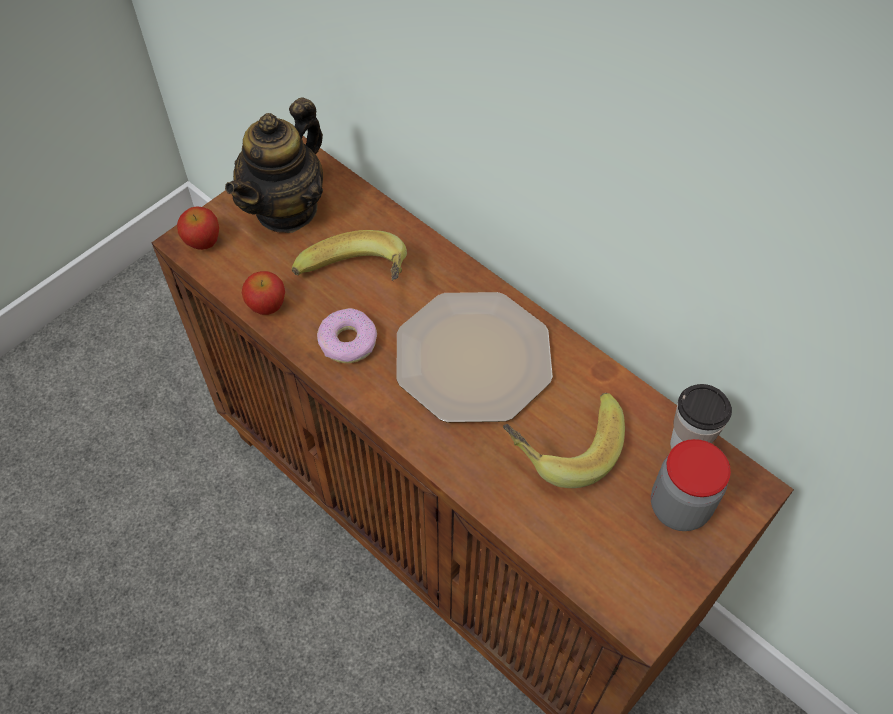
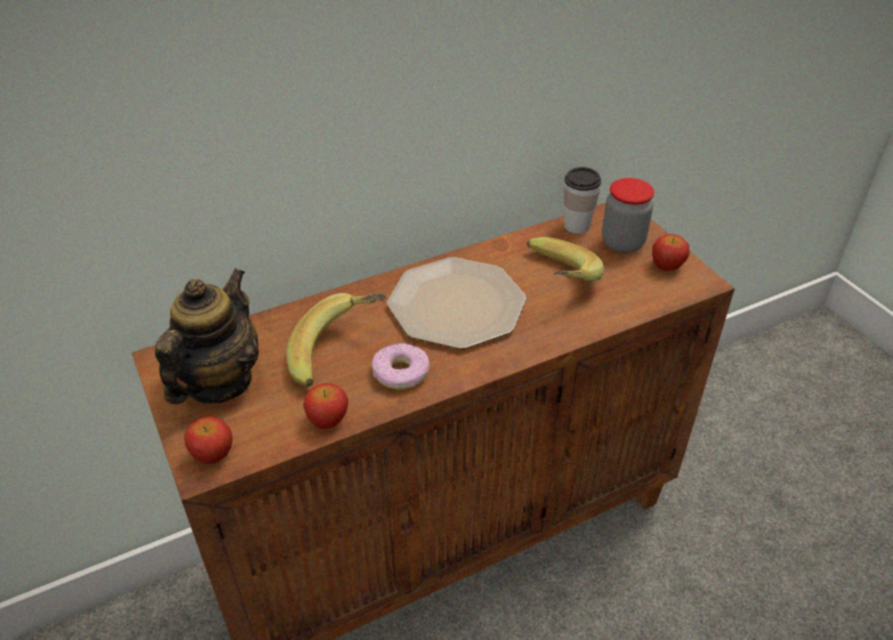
camera: 70 degrees left, 15 degrees down
(287, 209) = (218, 382): teapot -> teapot turned 120 degrees counterclockwise
(655, 570) = (667, 266): none -> apple

